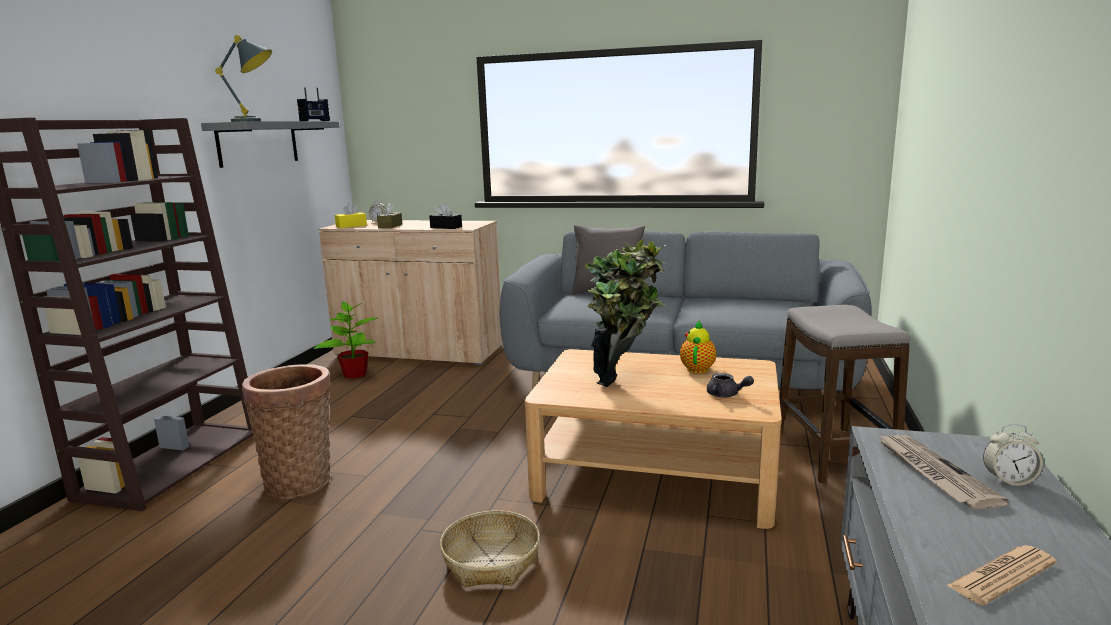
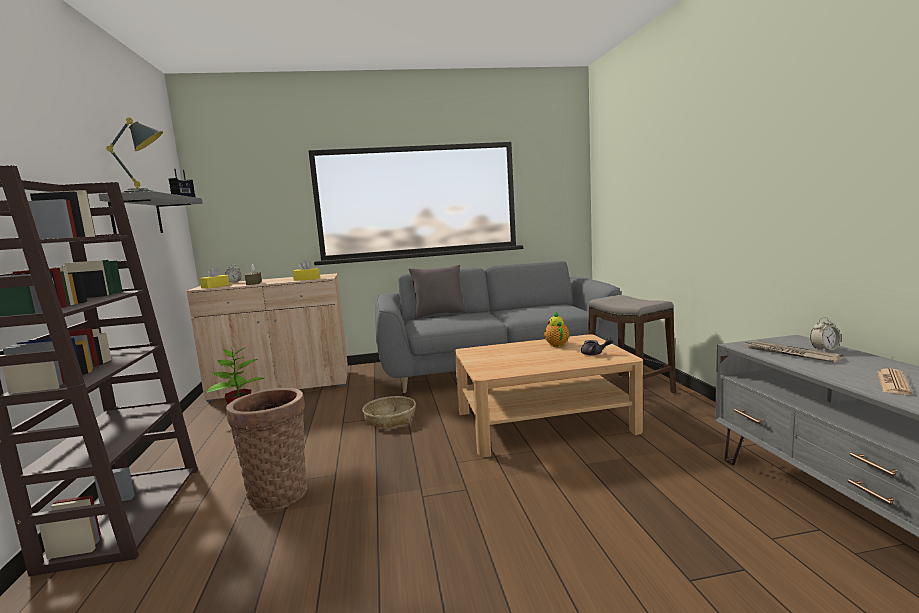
camera: 25 degrees left, 5 degrees down
(446, 227) = (306, 279): black tissue box -> yellow tissue box
(491, 561) = (498, 499): basket -> basket (390, 419)
(624, 378) = (520, 357): potted plant -> none

